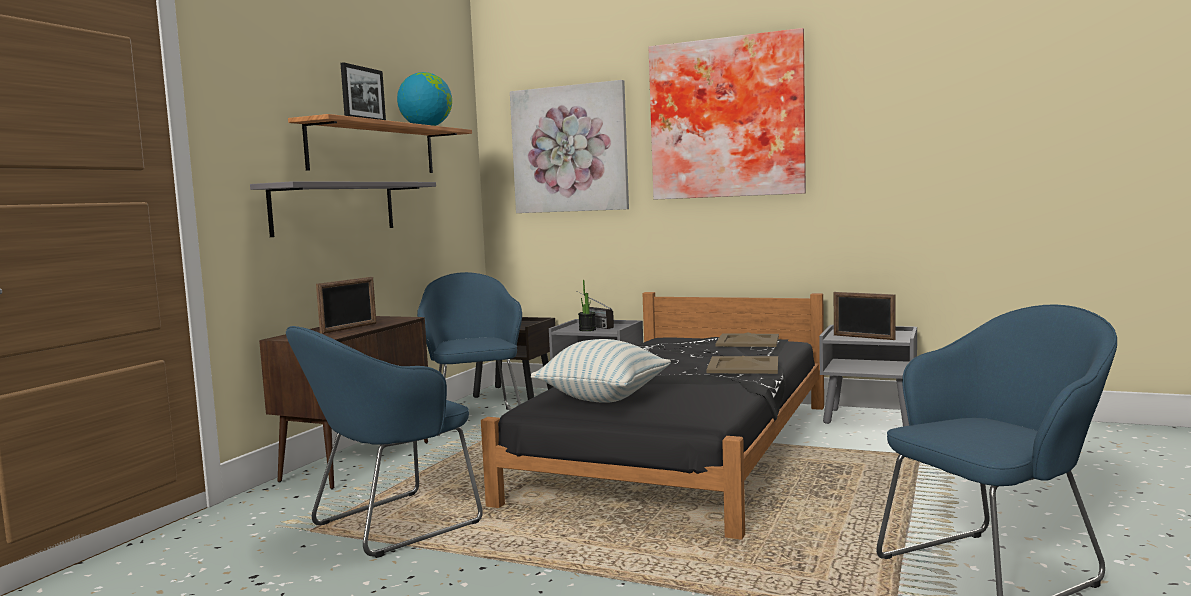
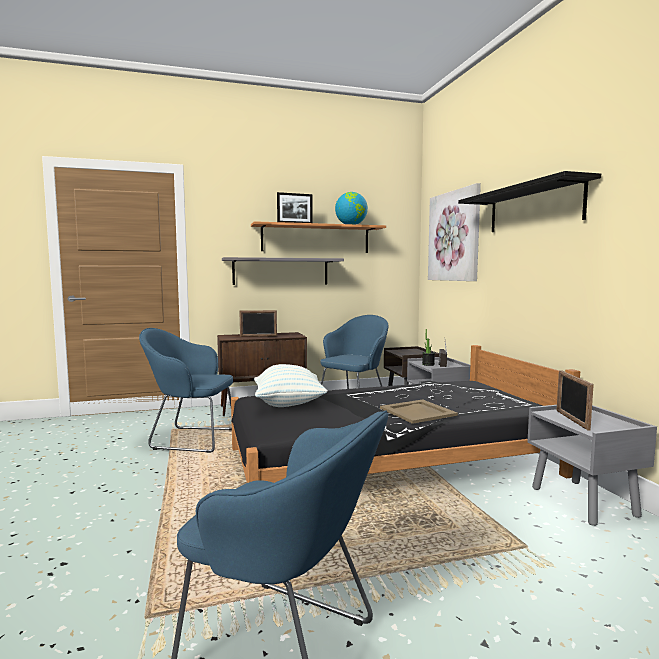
camera: 50 degrees right, 0 degrees up
(727, 118) = (533, 208): picture -> black shelf
(747, 341) = (499, 398): beige tray -> none

